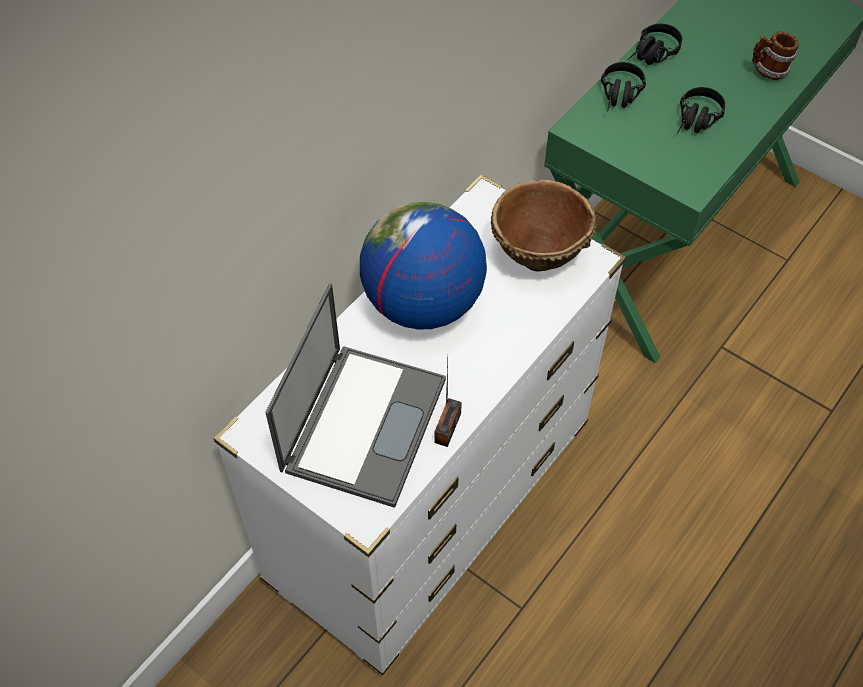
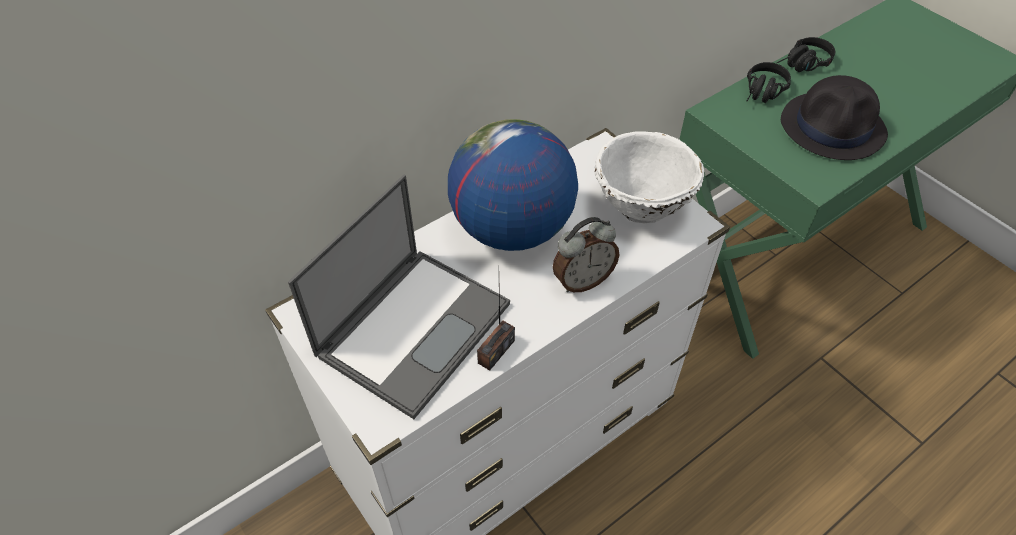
camera: 15 degrees right, 5 degrees down
(505, 341) = (582, 280): none -> alarm clock
(538, 253) = (640, 206): brown bowl -> white bowl
(696, 122) = (833, 127): black headphones -> black hat
(768, 71) = (916, 96): mug -> none

